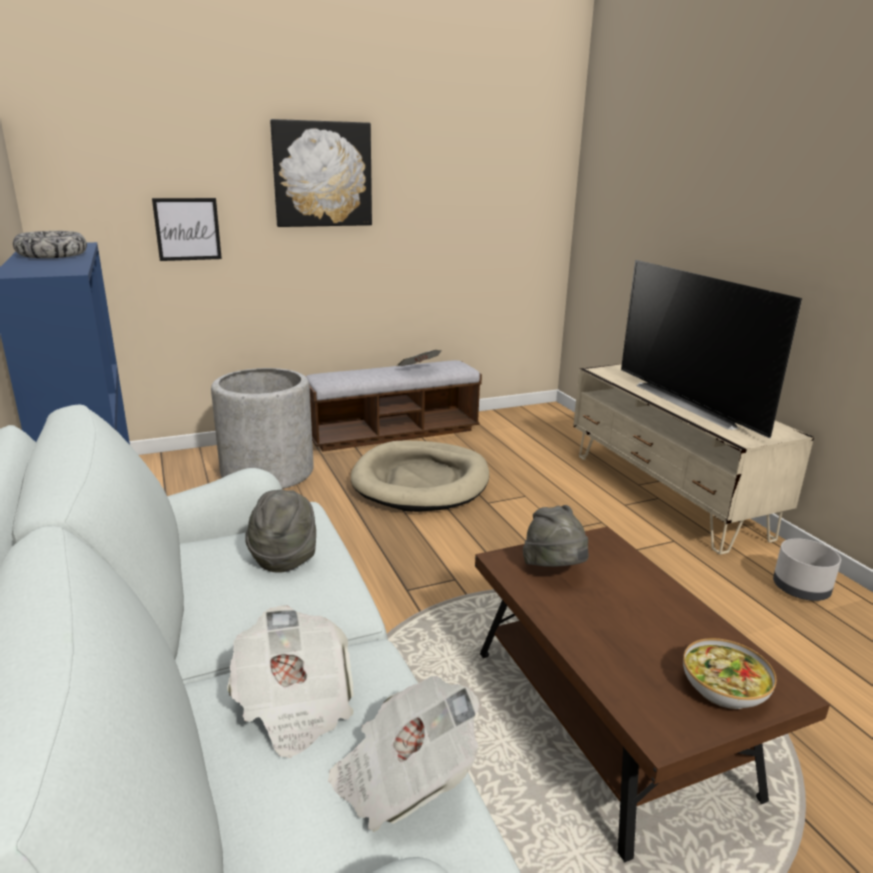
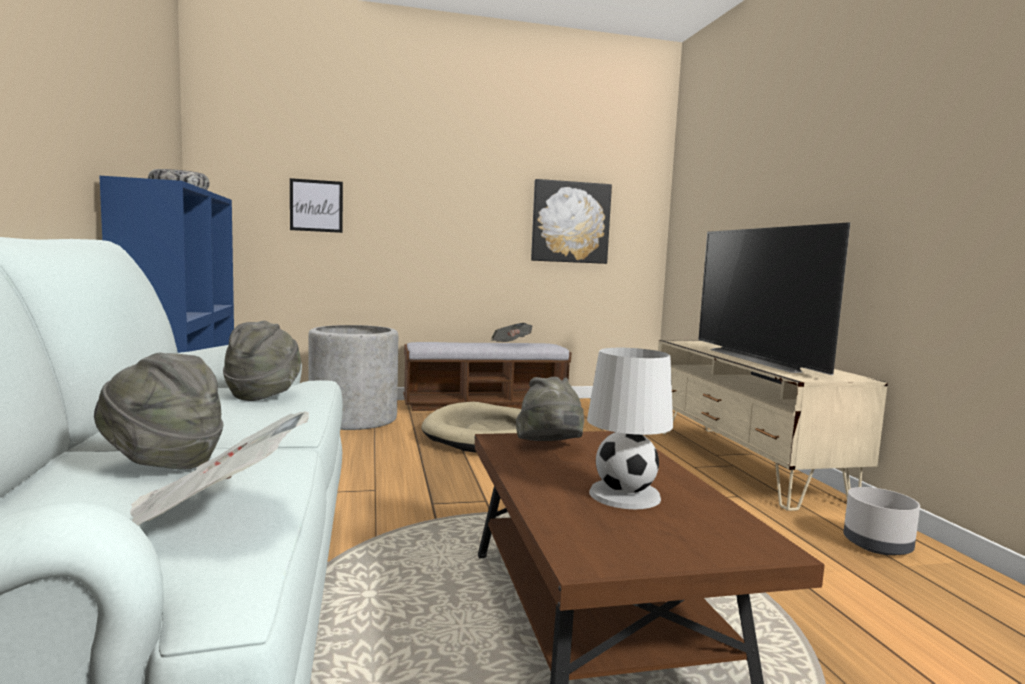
camera: 10 degrees right, 15 degrees down
(294, 705) = (162, 462): newspaper -> grey hat
(322, 174) = (435, 169): picture -> picture (570, 222)
(649, 635) = (624, 495): none -> white table lamp
(724, 688) = (691, 538): bowl -> none

